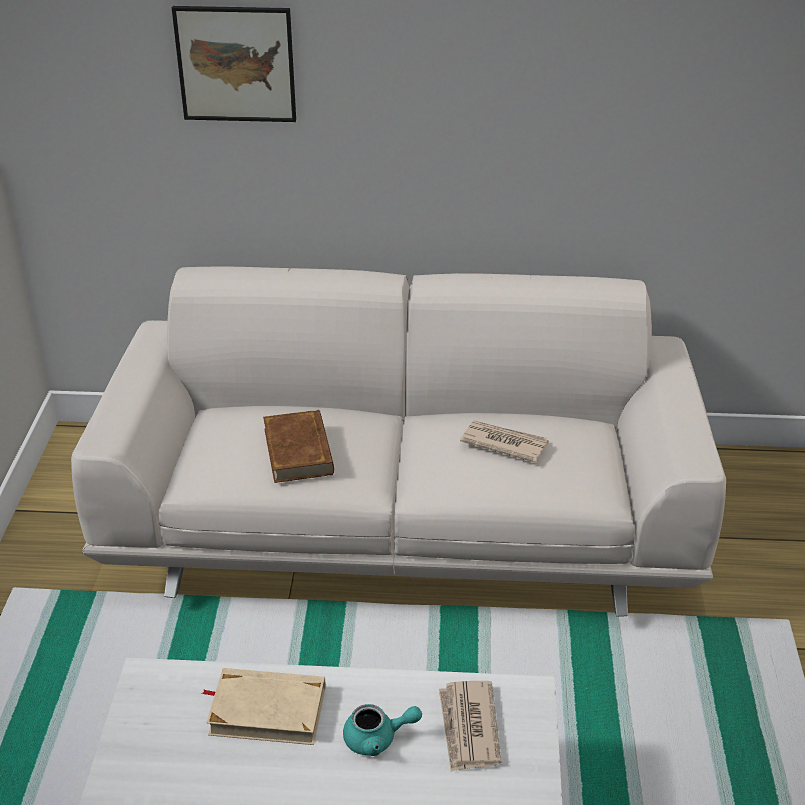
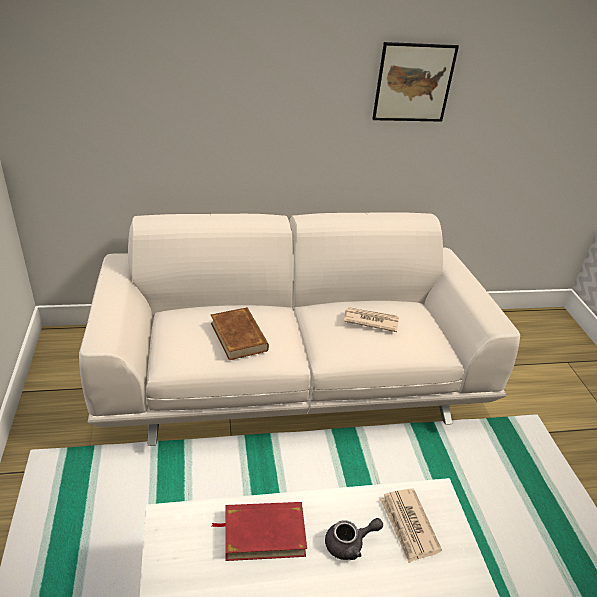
camera: 15 degrees left, 0 degrees up
(236, 64) = (175, 70): picture -> picture (413, 83)
(267, 710) = (264, 533): beige book -> red book
(378, 738) = (349, 544): turquoise teapot -> grey teapot

